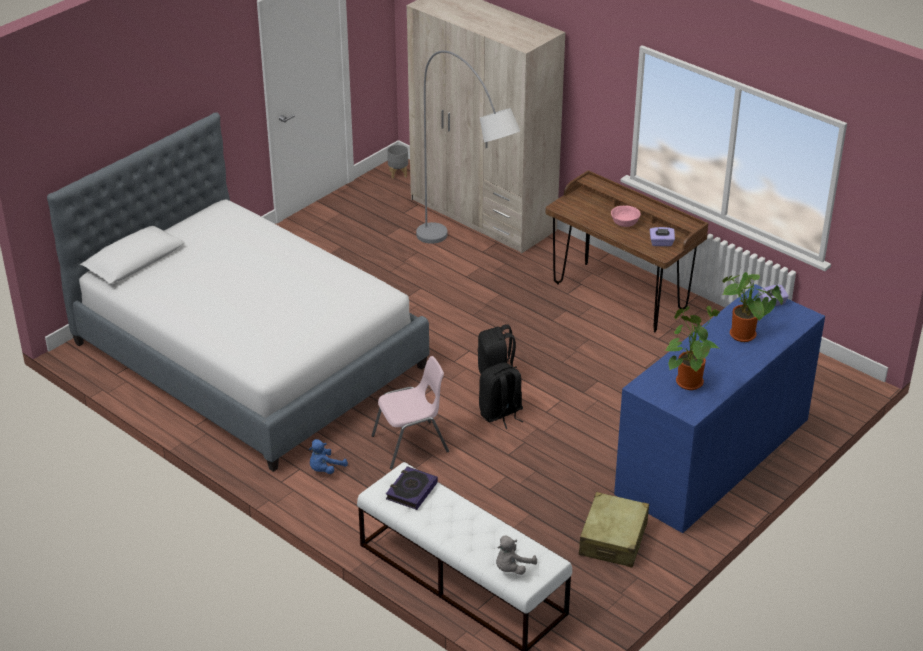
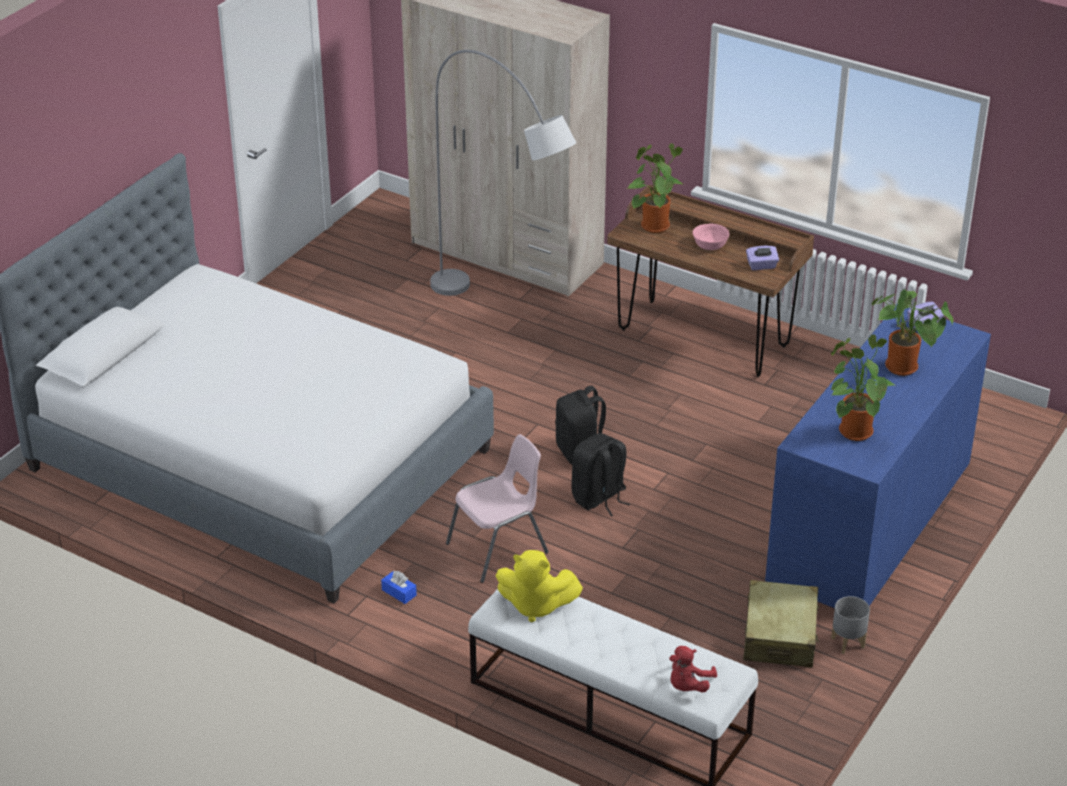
camera: 10 degrees left, 0 degrees up
(325, 469) = (399, 592): blue plush toy -> blue tissue box
(398, 174) = (386, 212): grey planter -> grey planter (848, 643)
(411, 491) = (535, 605): book -> yellow plush toy
(512, 568) = (688, 685): grey plush toy -> red plush toy
(584, 202) = (653, 224): none -> potted plant

